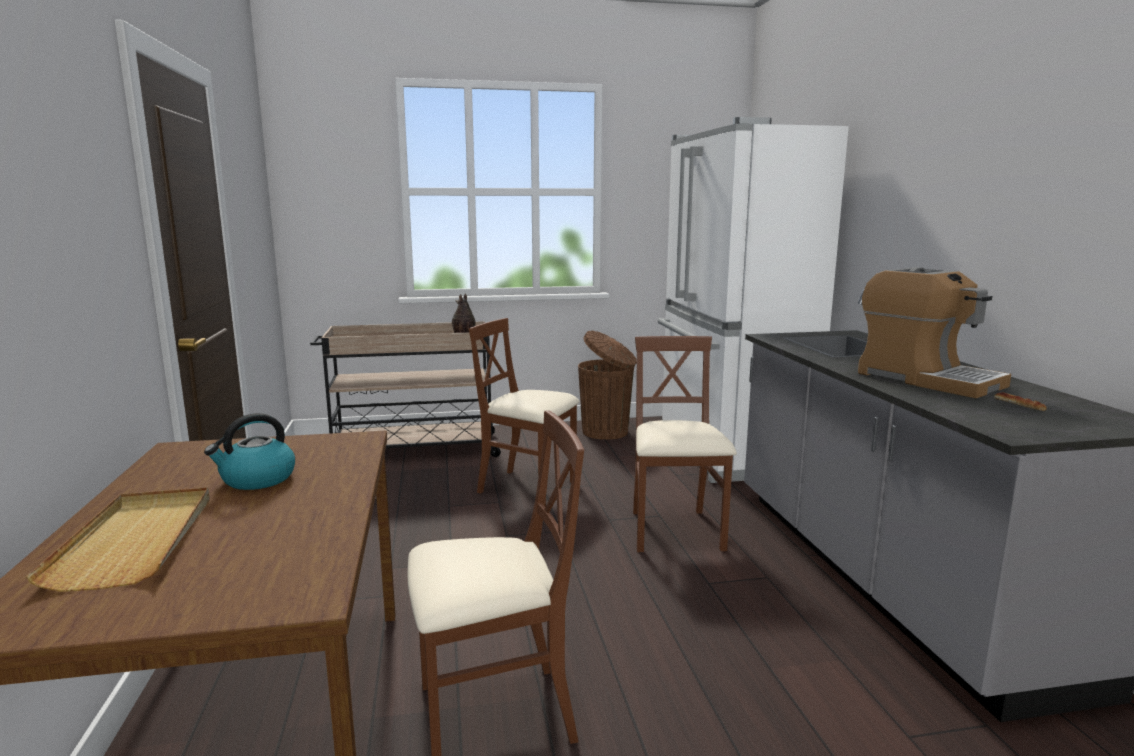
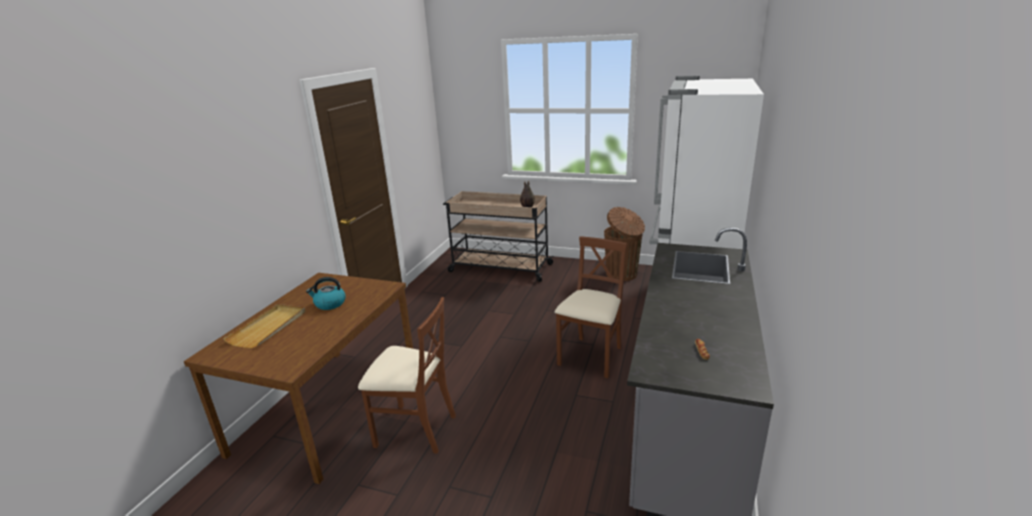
camera: 30 degrees right, 10 degrees up
(528, 488) = (537, 307): brown chair -> none
(927, 379) = (691, 313): coffee machine -> none

